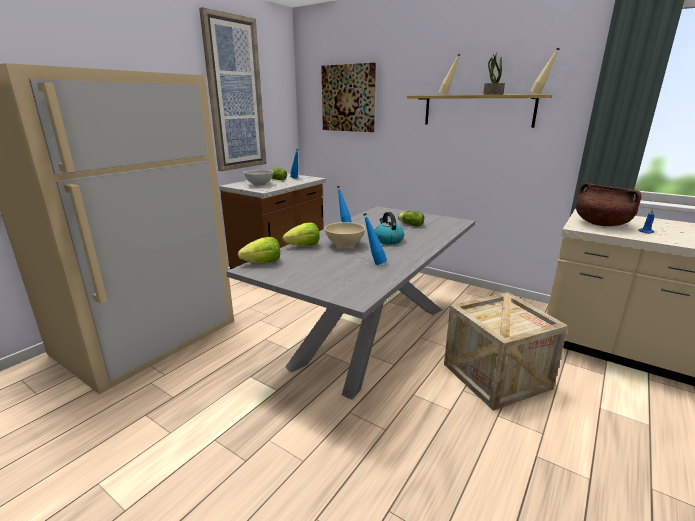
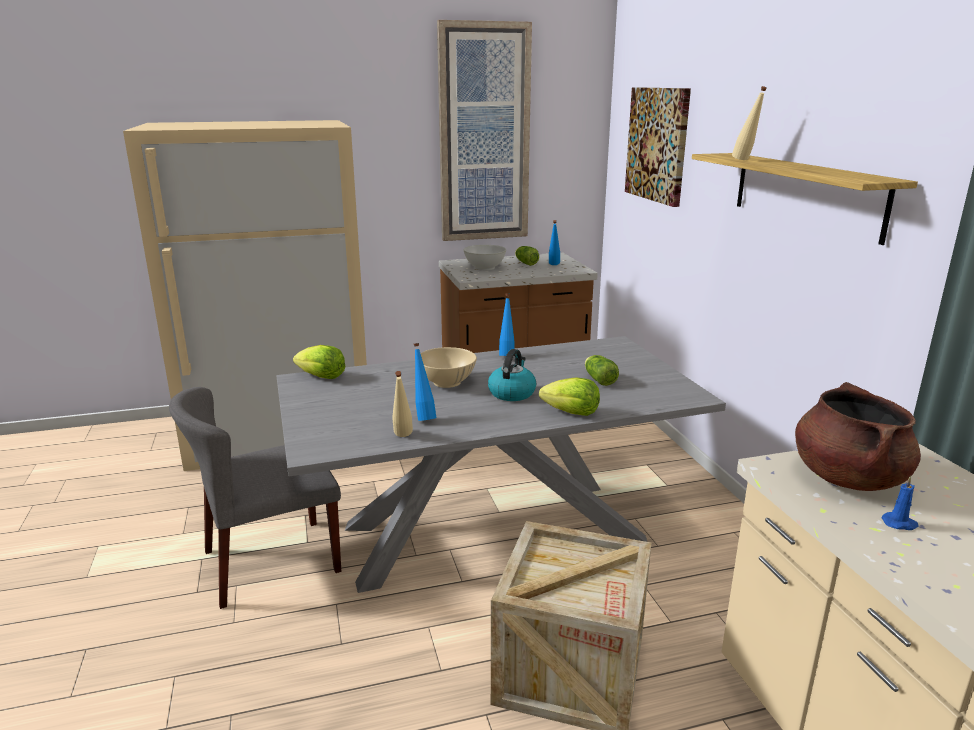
camera: 40 degrees right, 0 degrees up
(270, 413) = (270, 562): none -> grey chair
(304, 246) = (401, 369): lettuce -> lettuce (571, 413)
(492, 94) = (808, 169): potted plant -> none
(540, 94) = (873, 180): beige bottle -> beige bottle (402, 438)

